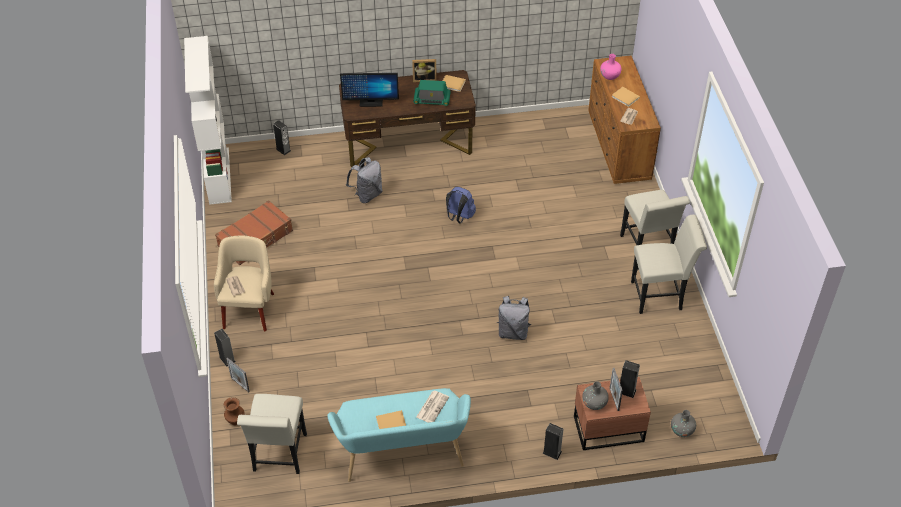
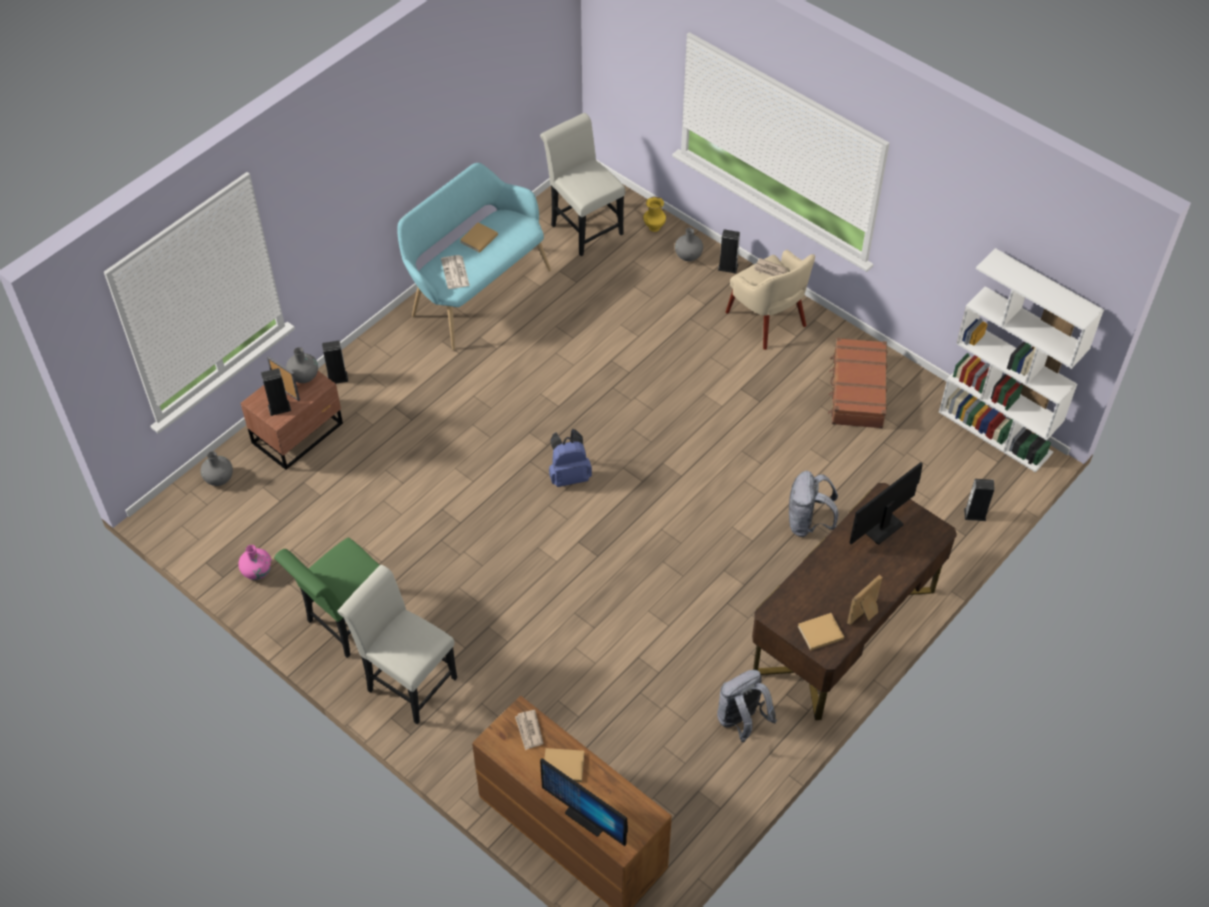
camera: 140 degrees right, 5 degrees up
(236, 421) = (654, 228): brown vase -> yellow vase
(240, 384) = (688, 255): picture frame -> grey vase
(432, 99) = (817, 587): radio -> none
(459, 217) = (672, 568): blue backpack -> blue backpack (569, 475)
(513, 332) = (479, 469): grey backpack -> grey backpack (741, 721)
(609, 76) = (619, 794): pink vase -> pink vase (257, 571)
(631, 77) = (587, 817): none -> monitor
(660, 295) = (346, 624): white chair -> green chair

